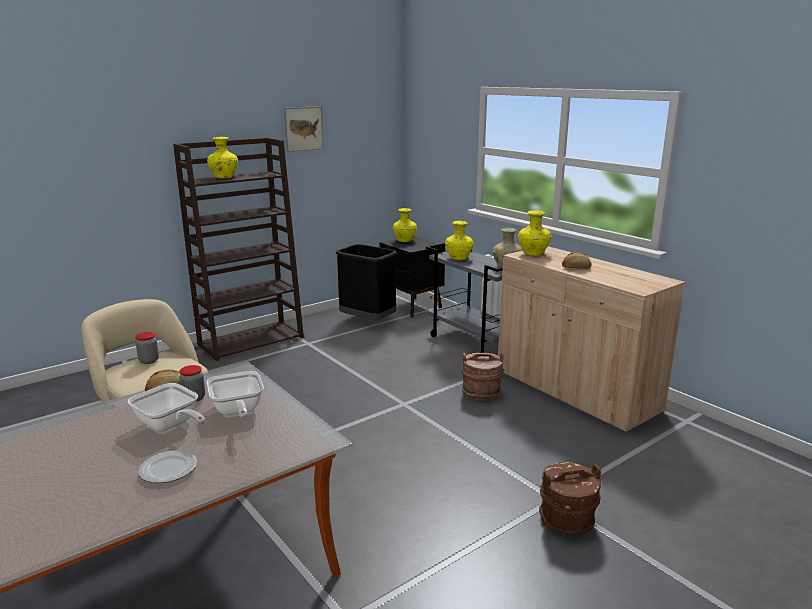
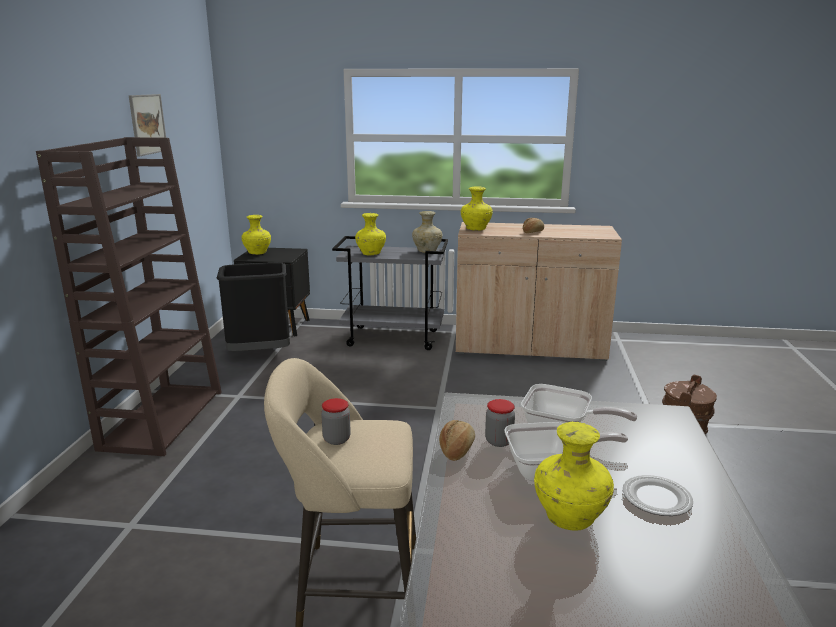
camera: 45 degrees left, 0 degrees up
(224, 177) = (107, 196): yellow vase -> yellow vase (568, 518)
(481, 392) = (475, 374): brown bucket -> none

